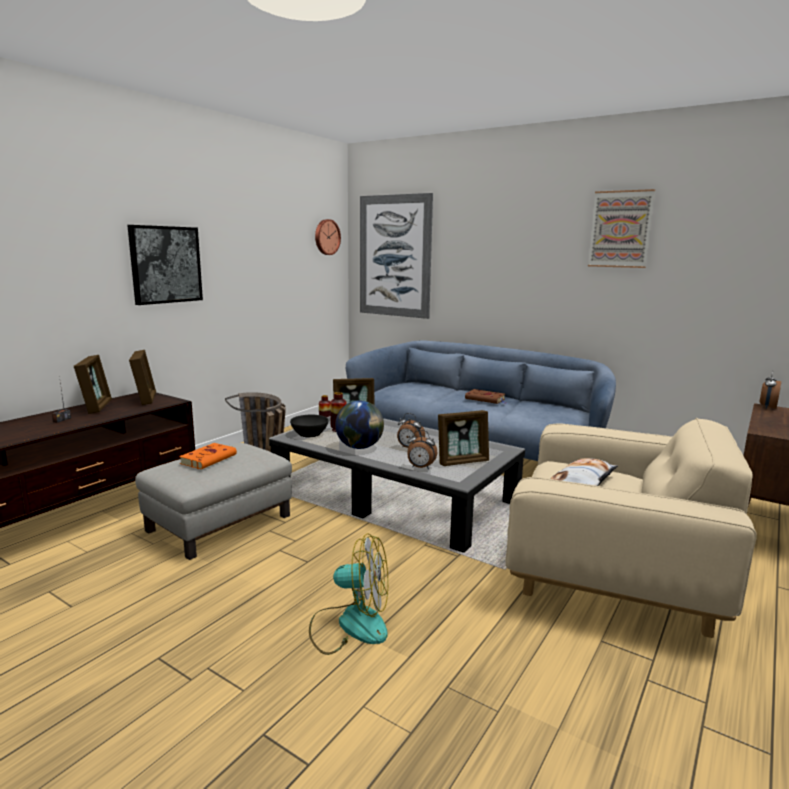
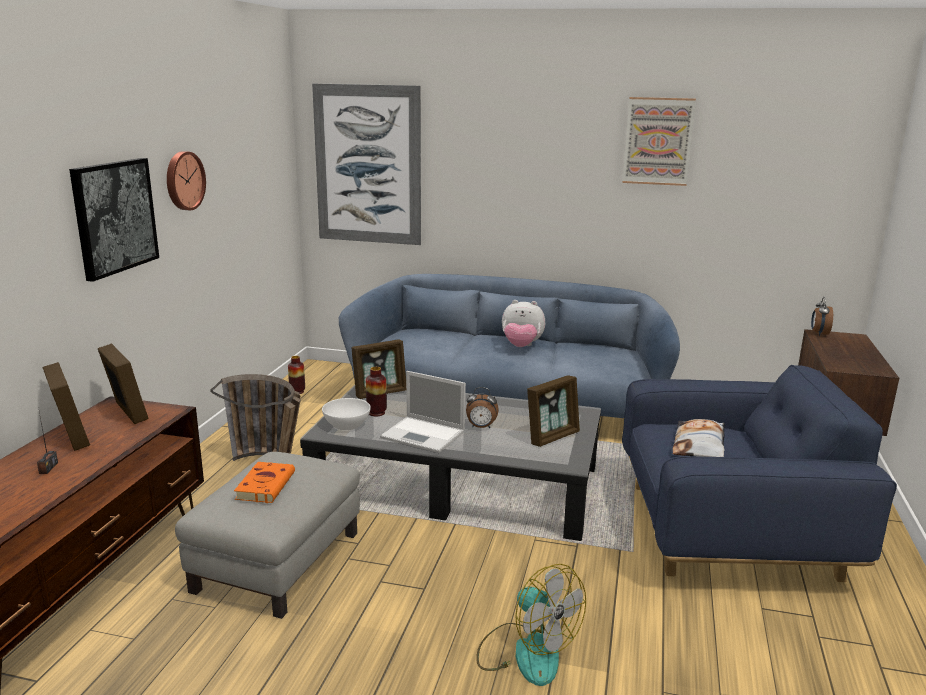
camera: 20 degrees left, 5 degrees up
(309, 434) = (346, 424): black bowl -> white bowl
(326, 237) = (274, 142): wall clock -> wall clock (183, 180)
(350, 625) = (526, 652): fan -> fan turned 60 degrees clockwise
(360, 447) = (424, 435): globe -> laptop
(420, 467) = (515, 452): alarm clock -> none
(486, 399) = (521, 346): brown book -> plush toy
(613, 570) = (729, 529): beige armchair -> blue armchair

